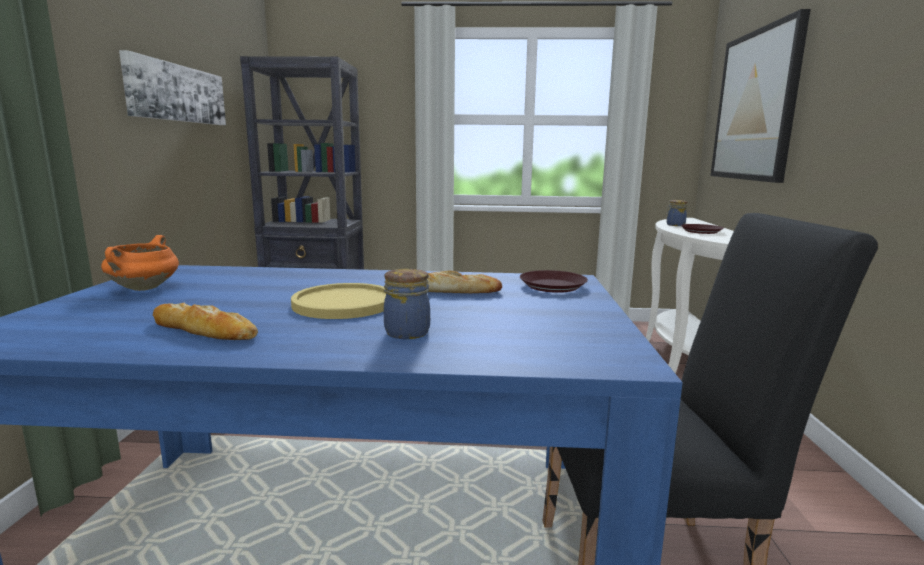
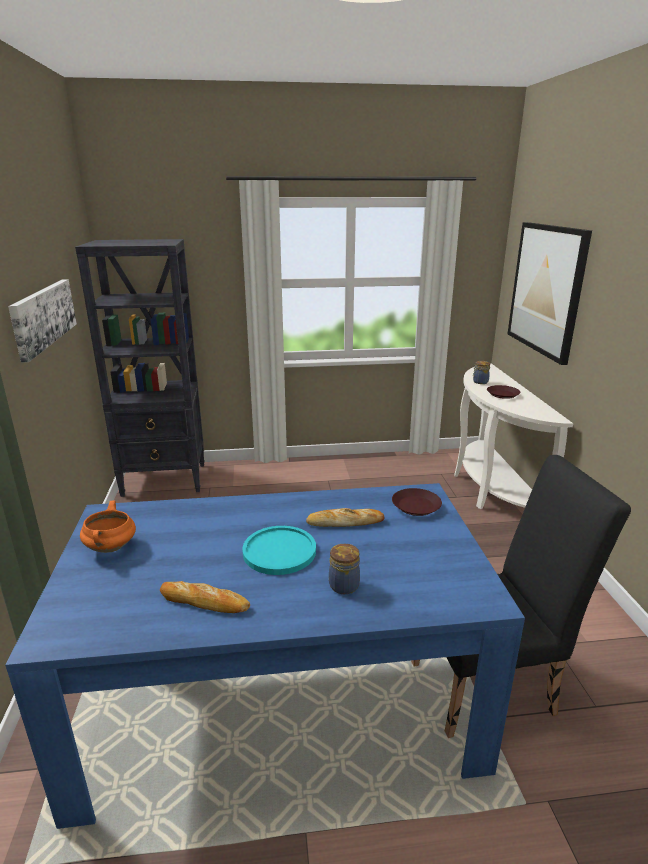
camera: 10 degrees left, 10 degrees up
(343, 303) = (279, 551): yellow plate -> turquoise plate

